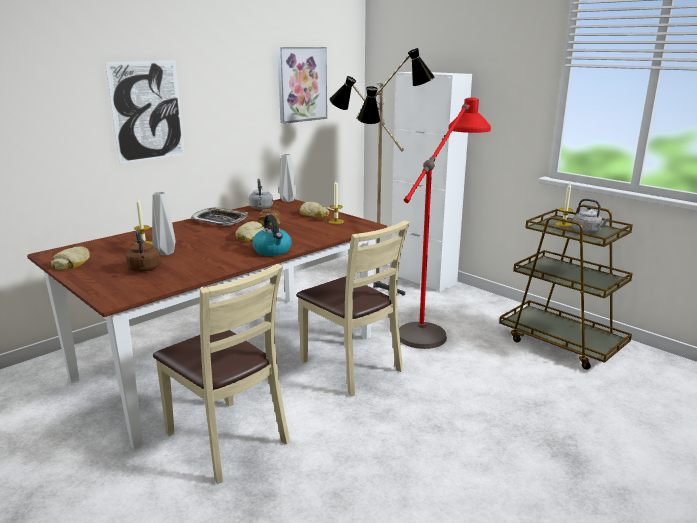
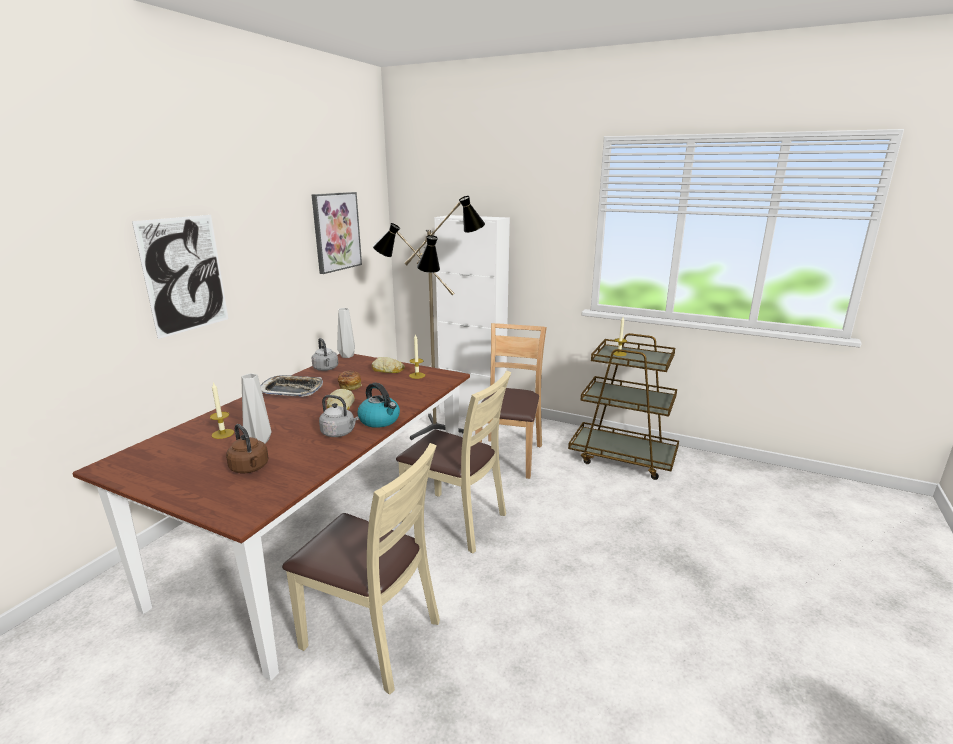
camera: 20 degrees left, 0 degrees up
(73, 263) = (149, 474): bread -> none
(436, 323) = (509, 457): red floor lamp -> brown chair
(587, 231) = (643, 358): grey kettle -> grey kettle (339, 433)

